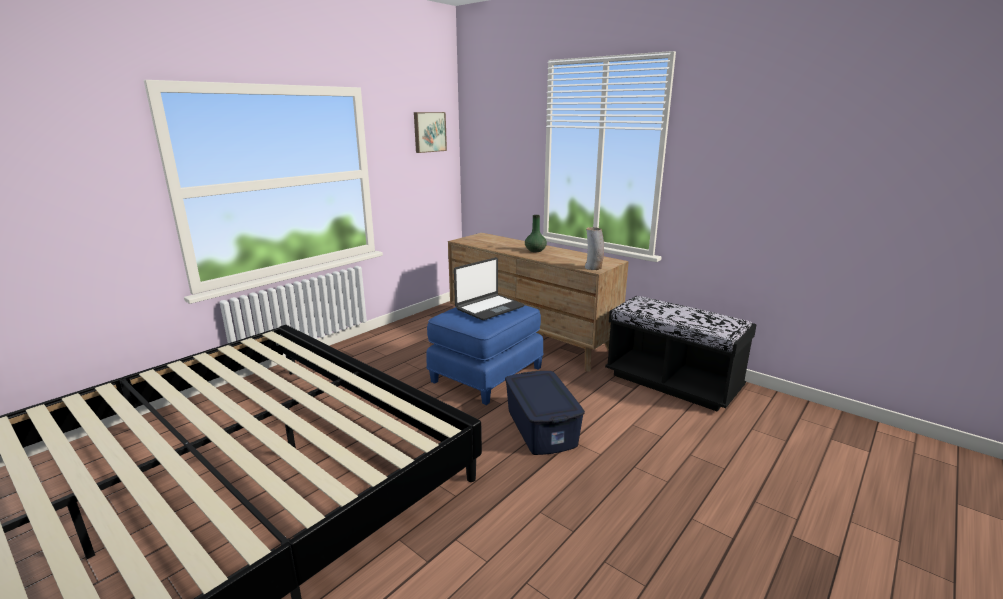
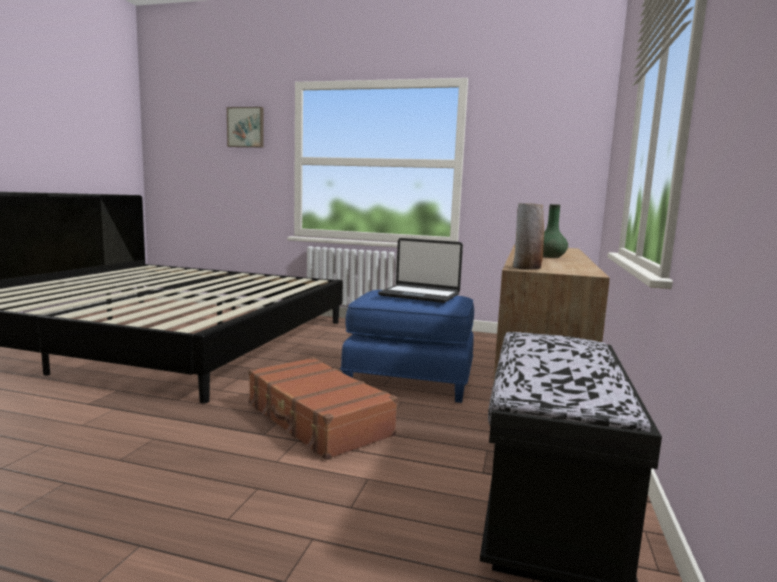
camera: 65 degrees right, 10 degrees down
(429, 132) = (557, 124): picture -> picture (246, 127)
(541, 427) = (317, 420): blue storage box -> brown suitcase

